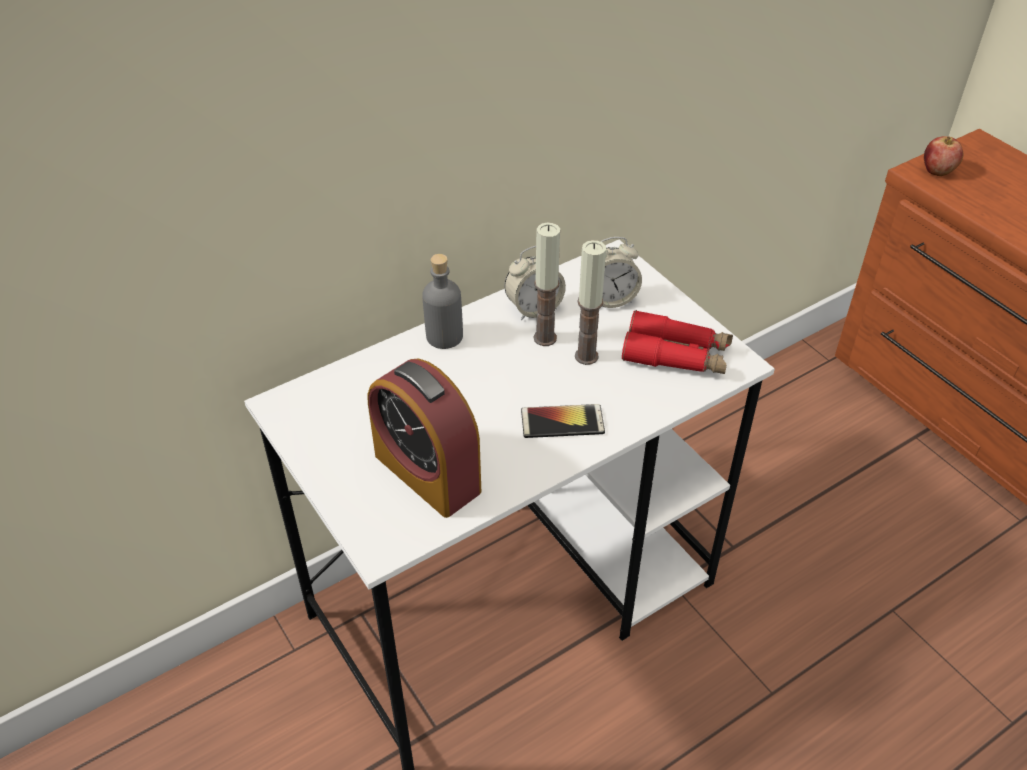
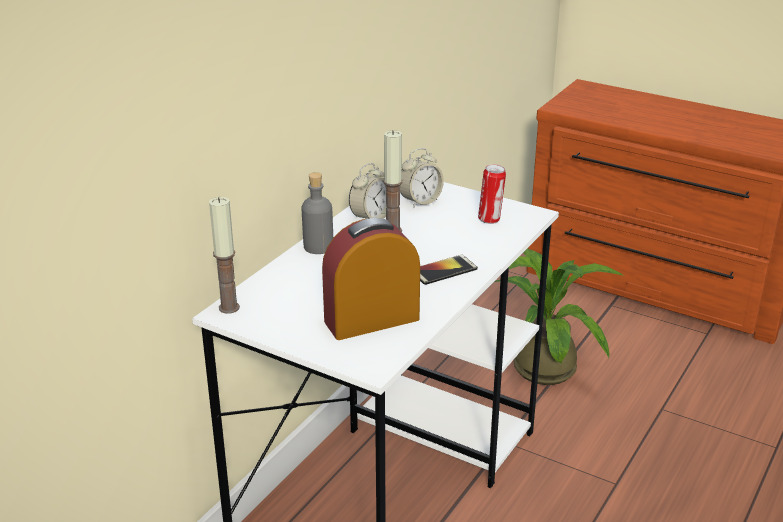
camera: 25 degrees left, 15 degrees down
(427, 473) = (371, 320): alarm clock -> alarm clock turned 135 degrees clockwise
(586, 356) = (430, 234): candle -> candle (229, 308)
(676, 355) = (490, 219): red binoculars -> can
(780, 494) = (544, 364): none -> potted plant
(937, 172) = (569, 105): apple -> none

